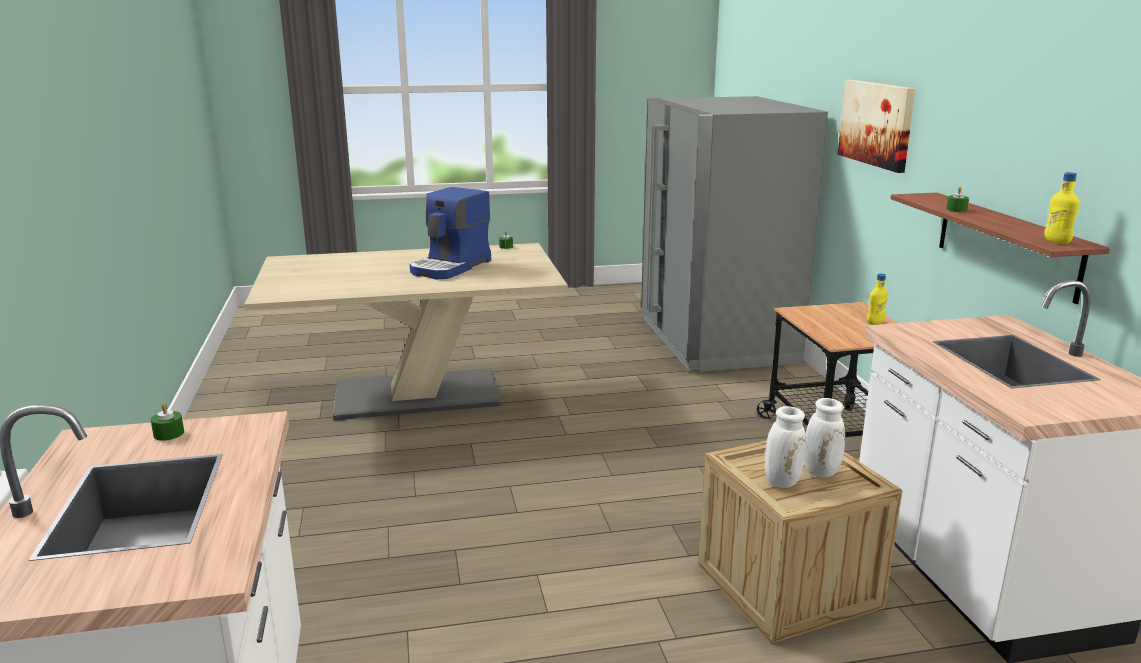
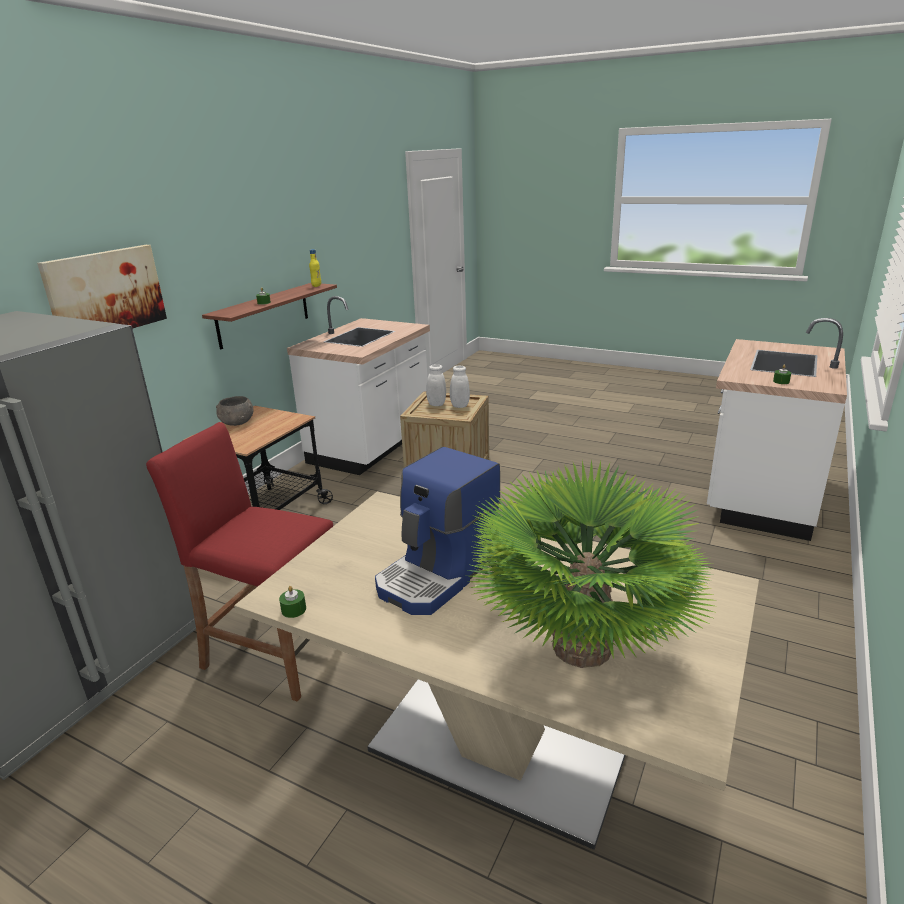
camera: 140 degrees left, 5 degrees up
(344, 266) = (582, 647): none -> potted plant
(451, 267) = (439, 574): coffee machine -> coffee machine turned 150 degrees clockwise
(614, 380) = (275, 654): none -> red stool
(875, 323) = (236, 423): yellow bottle -> grey bowl

